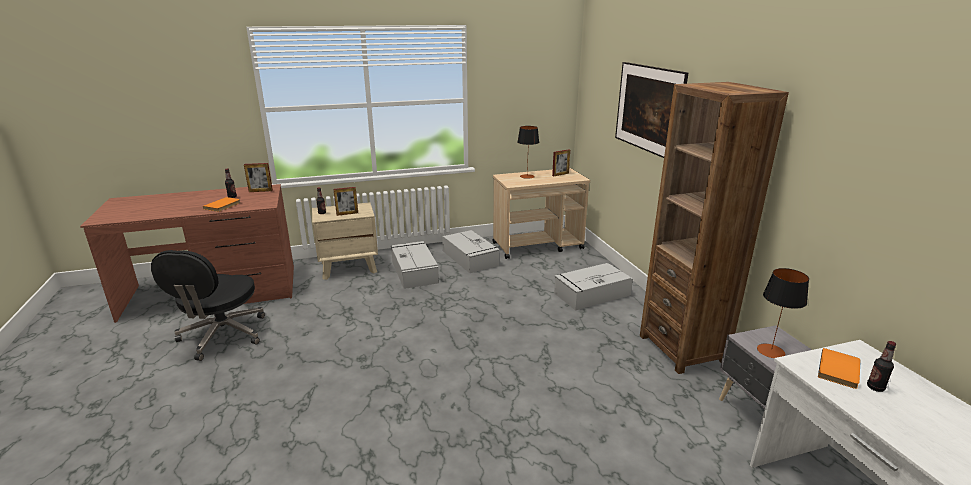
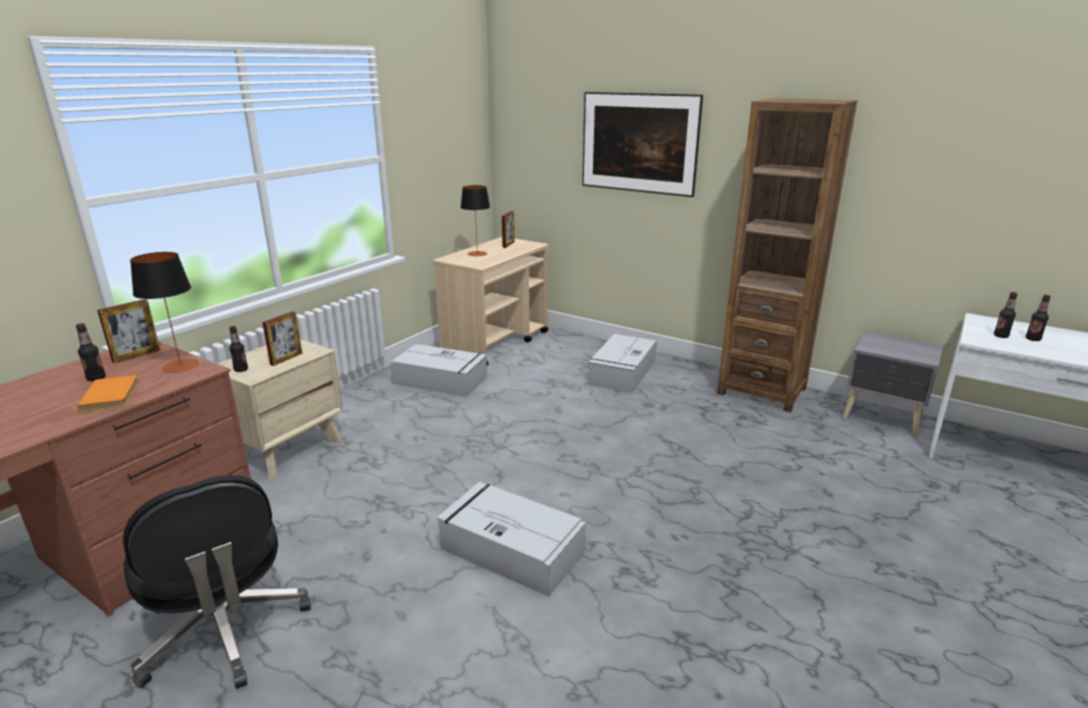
camera: 40 degrees left, 0 degrees up
(414, 271) = (394, 419): grey storage box -> grey storage box (510, 549)
(771, 351) = (897, 350): table lamp -> table lamp (180, 366)
(840, 370) = (1000, 336): orange book -> bottle

